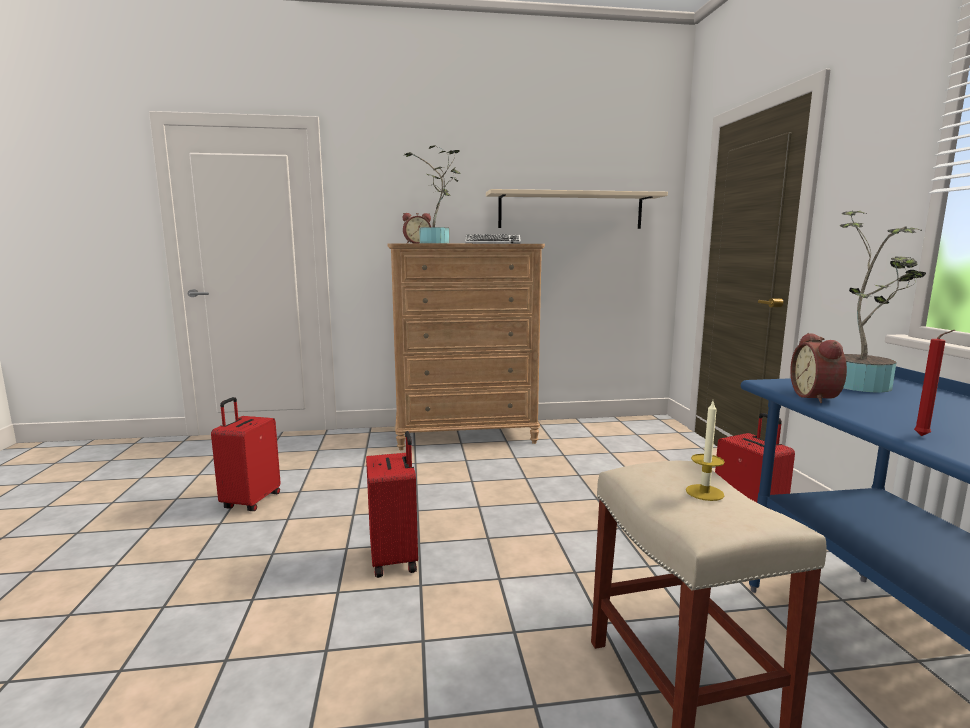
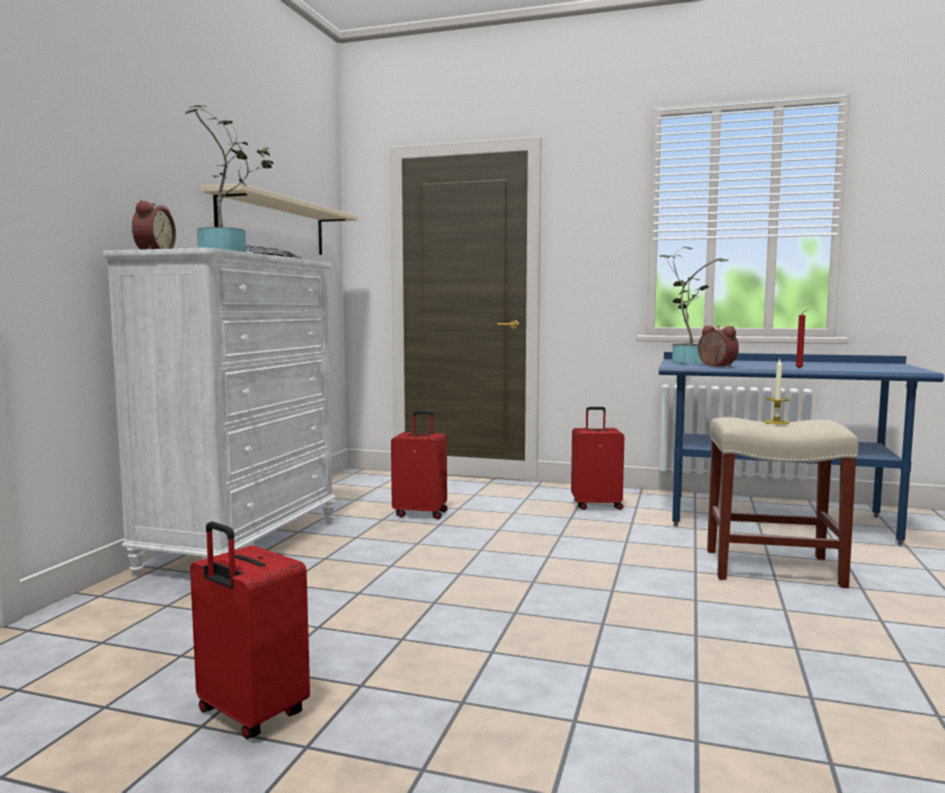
camera: 65 degrees left, 5 degrees down
(395, 559) = (541, 628): red suitcase -> red suitcase (421, 513)
(466, 435) = (242, 545): brown dresser -> white dresser
(817, 397) = (715, 366): alarm clock -> alarm clock turned 150 degrees counterclockwise

